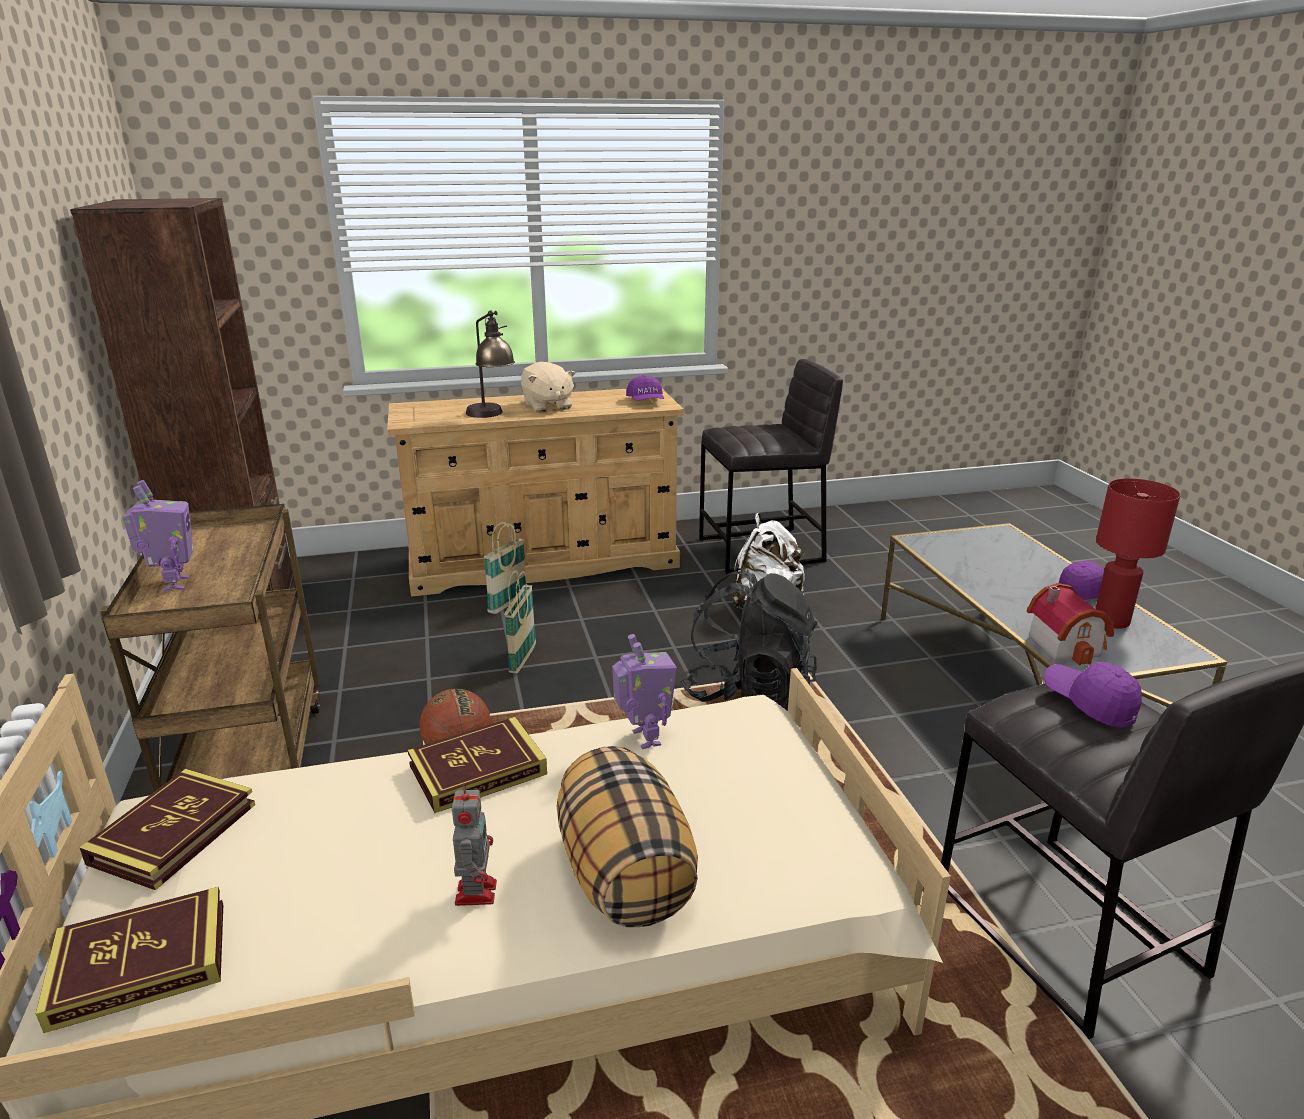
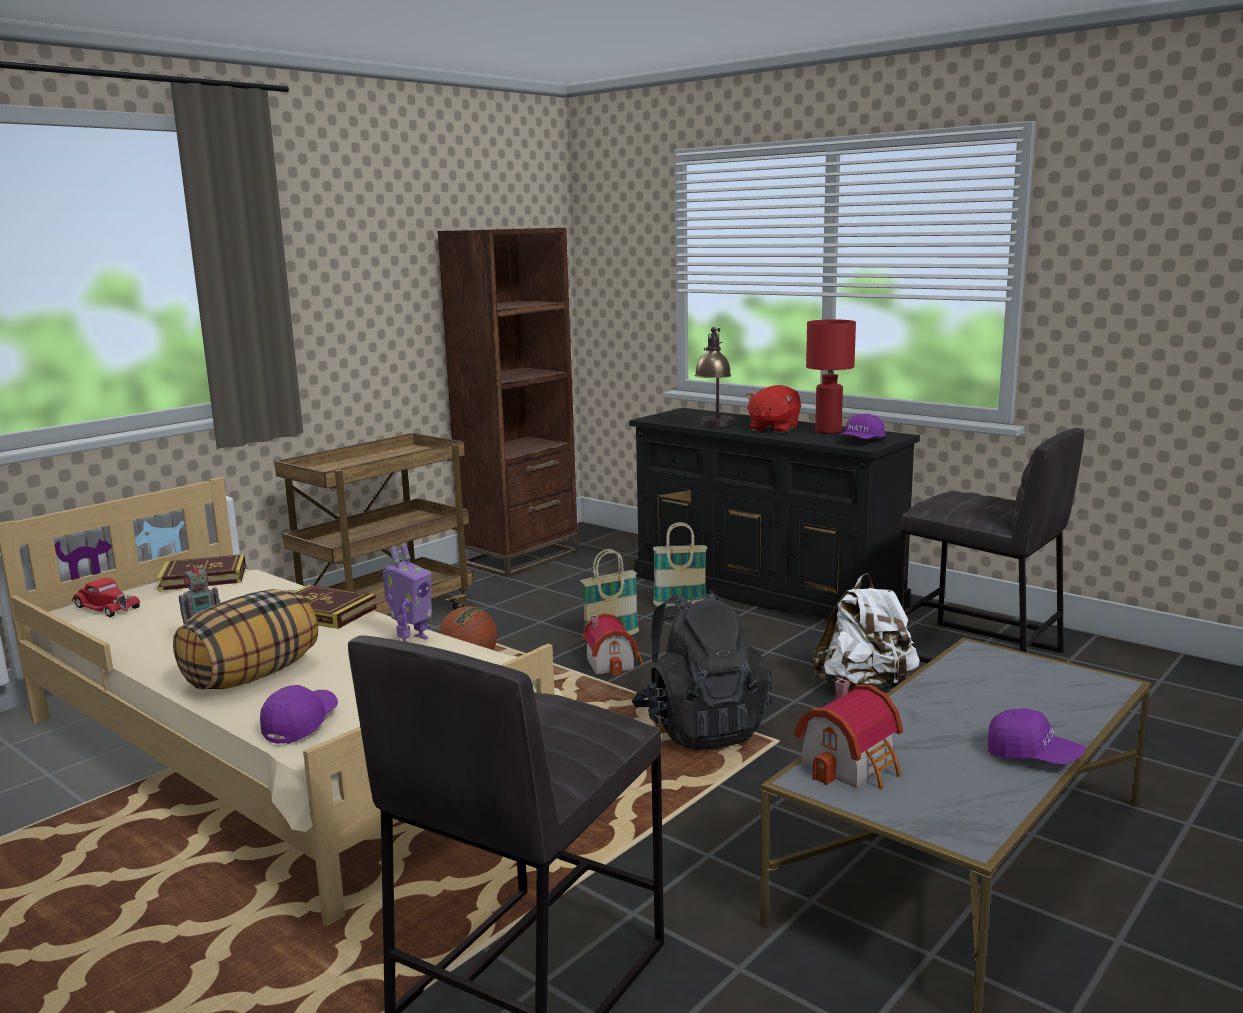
camera: 55 degrees right, 10 degrees down
(140, 964) = (106, 607): book -> red toy car
(174, 584) = (346, 464): toy robot -> none
(545, 562) = (767, 591): beige dresser -> black dresser
(547, 406) = (773, 429): beige plush toy -> red plush toy
(577, 679) = (613, 663): none -> toy house
(1089, 703) = (558, 718): purple cap -> purple cap (301, 724)
(1112, 621) = (968, 782): red table lamp -> red table lamp (828, 431)

